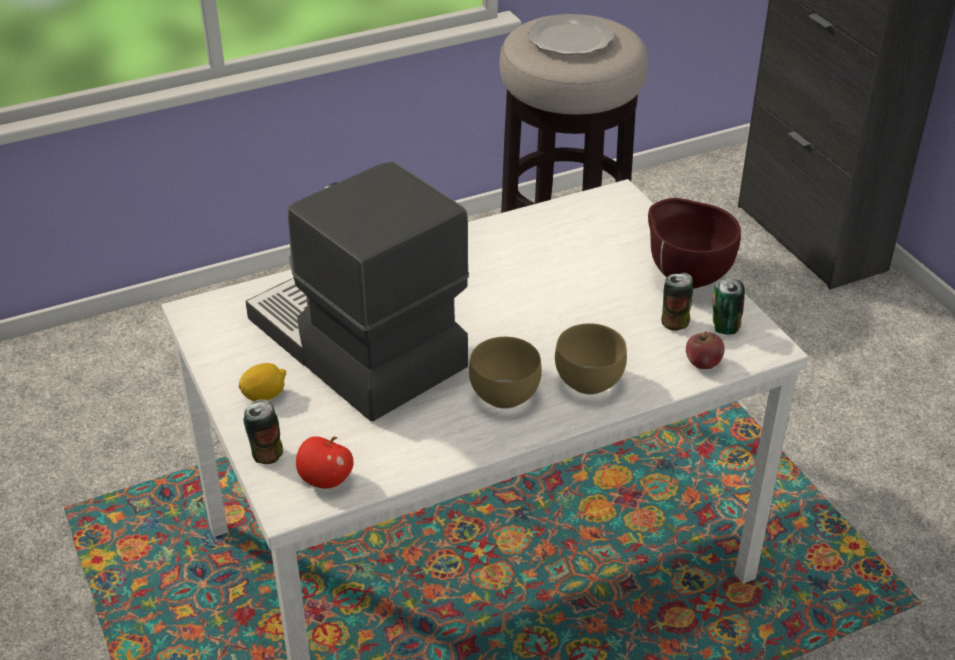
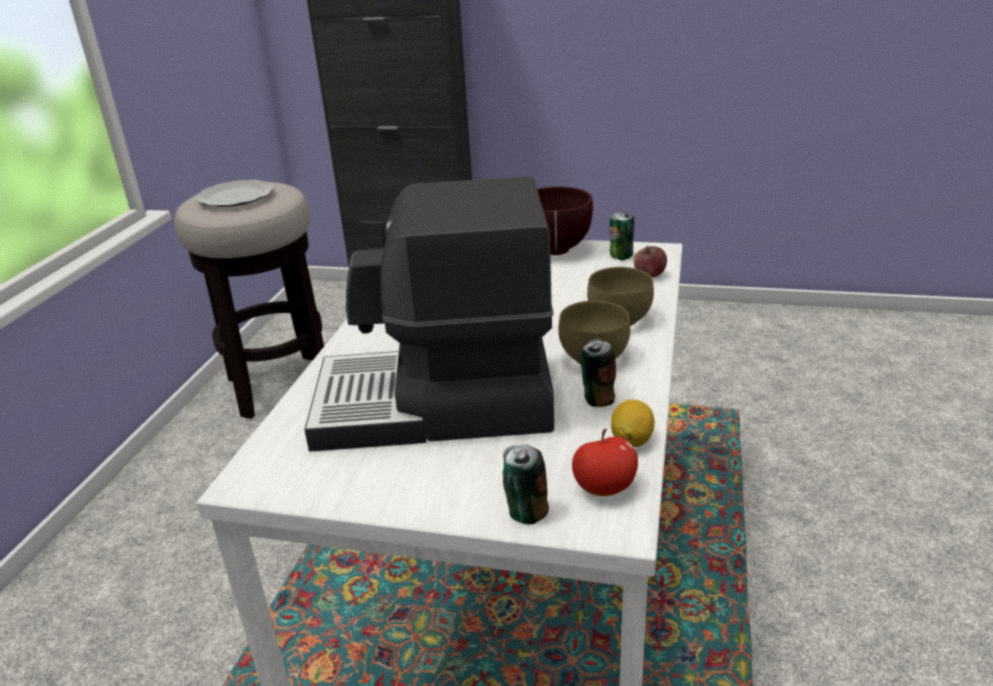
camera: 50 degrees left, 10 degrees down
(264, 395) = (437, 482): lemon -> lemon (632, 440)
(675, 322) = (594, 269): can -> can (597, 399)

